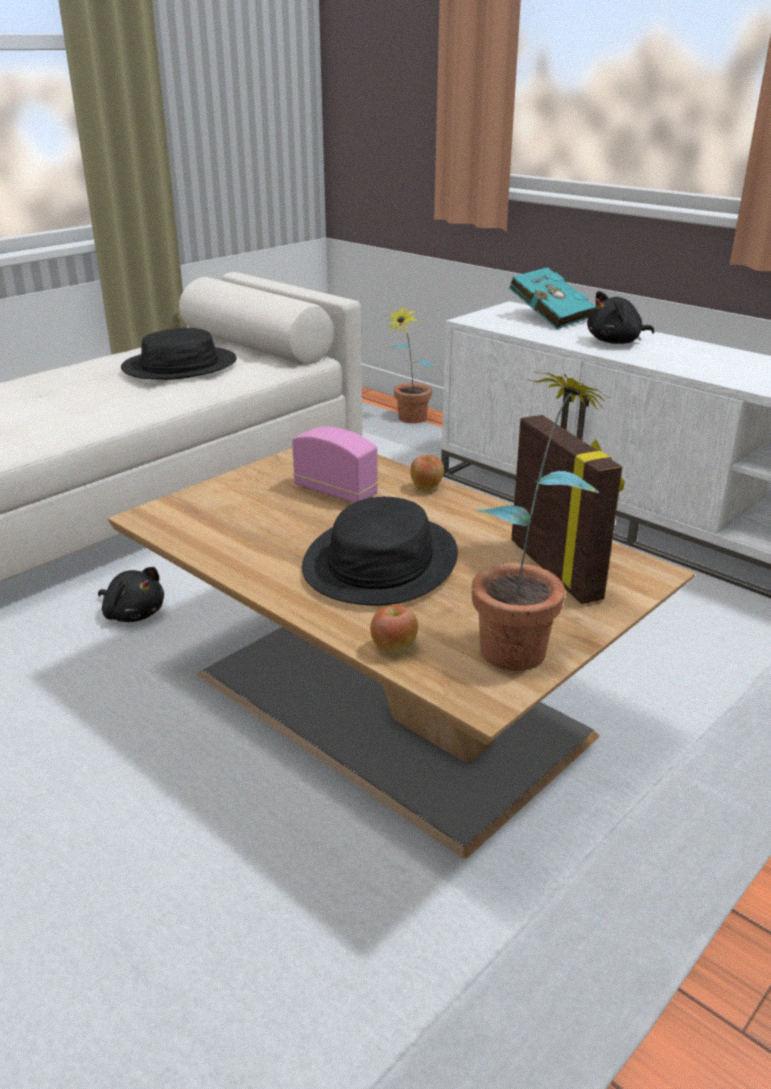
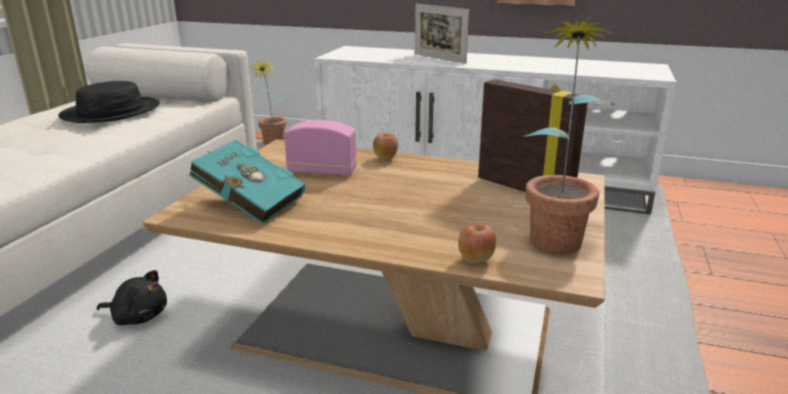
camera: 25 degrees left, 5 degrees down
(380, 562) = (403, 208): black hat -> none
(548, 317) = (381, 51): turquoise book -> turquoise book (248, 203)
(616, 342) = (439, 58): black plush toy -> picture frame

